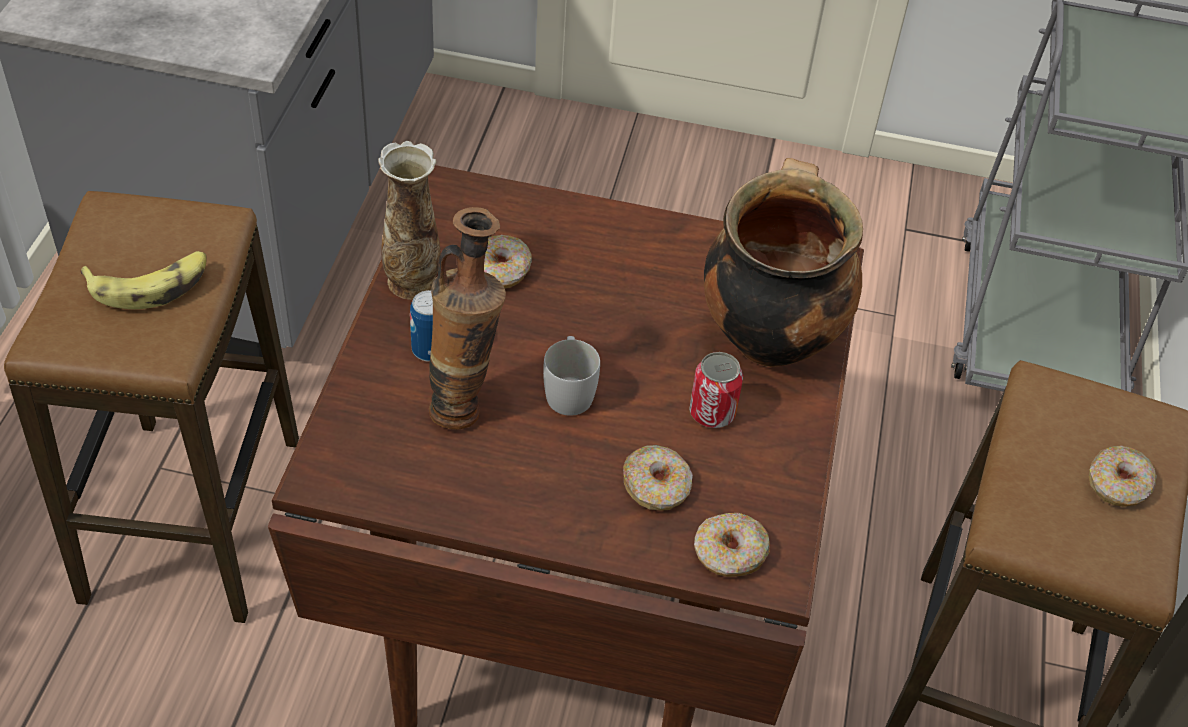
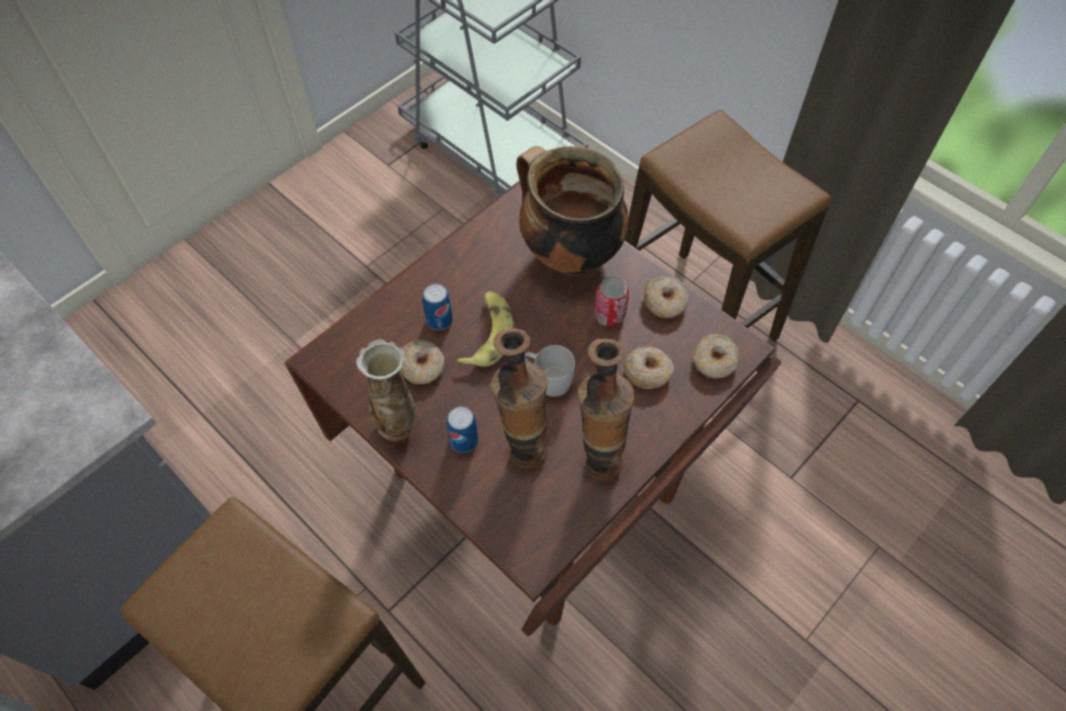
camera: 55 degrees left, 10 degrees up
(150, 285) = (259, 601): banana -> banana (488, 334)
(501, 484) = (599, 454): none -> vase
(574, 258) = (439, 320): none -> can
(1118, 485) = (745, 167): donut -> donut (665, 302)

